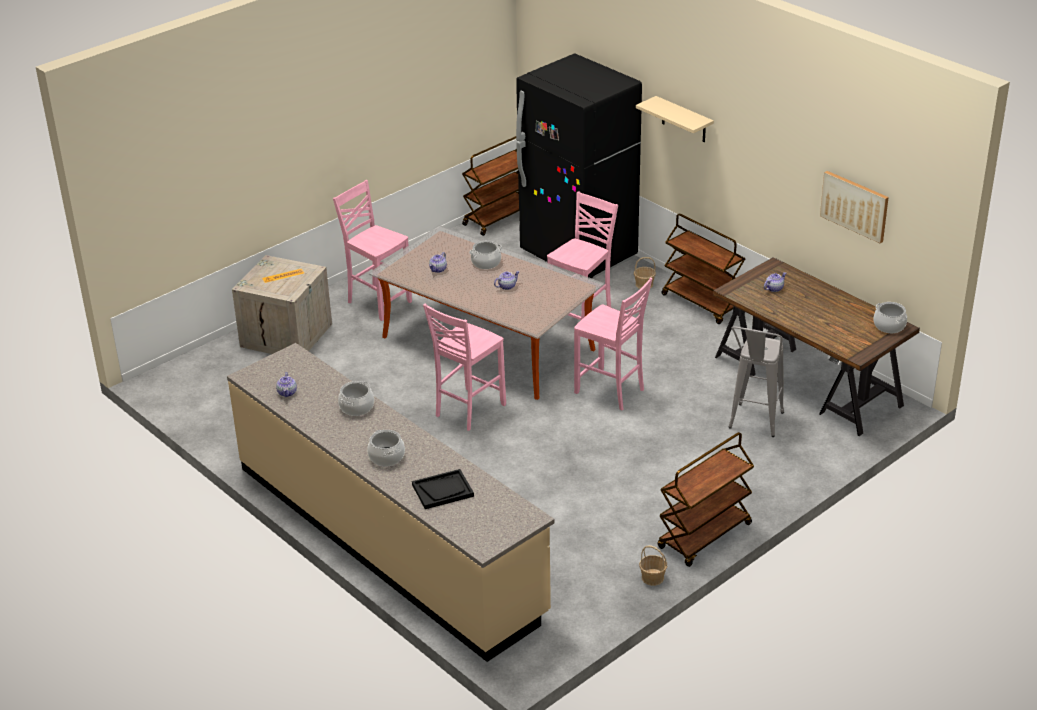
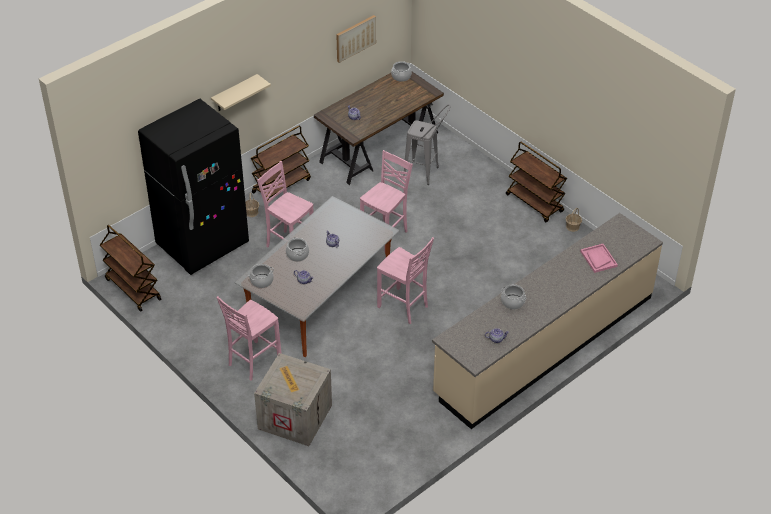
camera: 90 degrees left, 10 degrees up
(387, 457) = (566, 285): cooking pot -> cooking pot (261, 281)
(443, 490) = (598, 259): black tray -> pink tray

